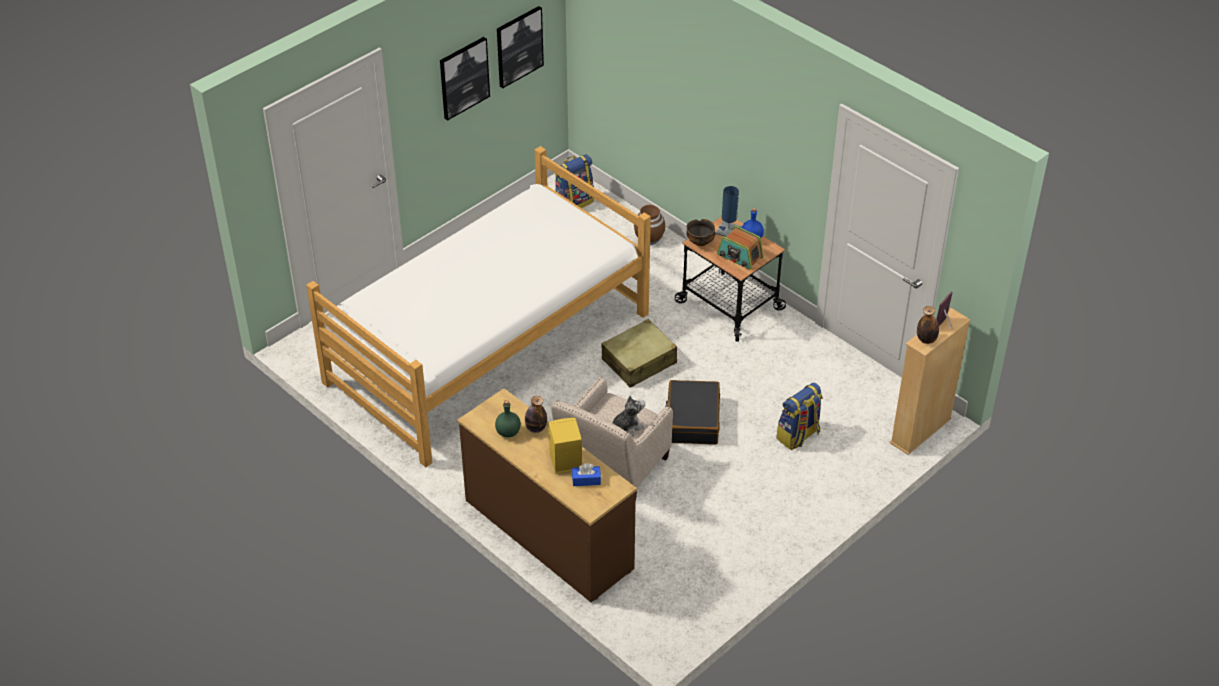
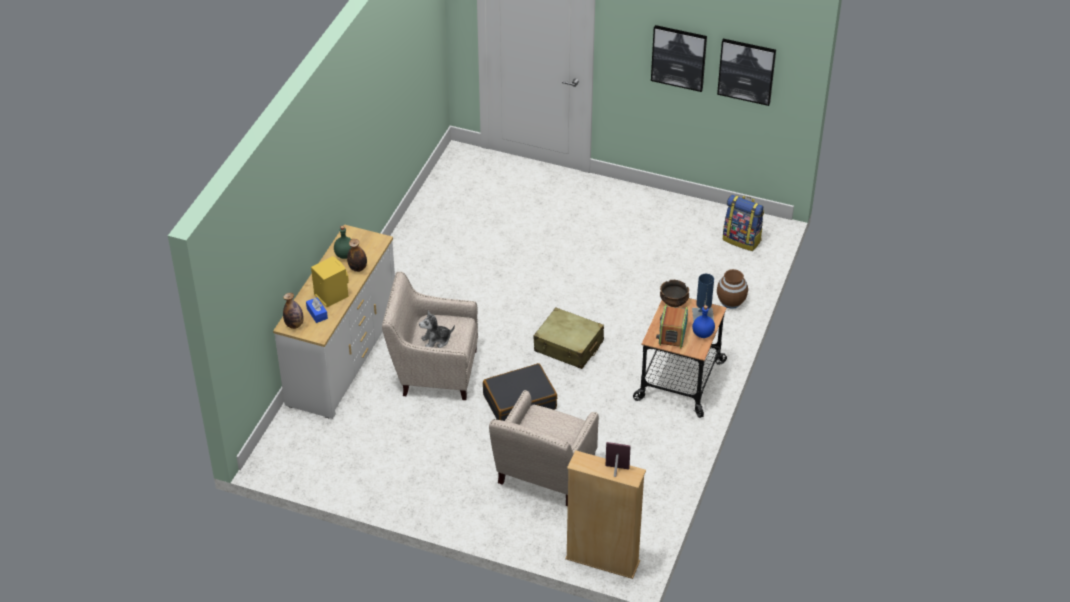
camera: 65 degrees right, 0 degrees up
(487, 348) = (525, 252): bed -> none
(548, 535) = (342, 357): brown dresser -> white dresser
(627, 427) = (436, 340): plush toy -> plush toy turned 120 degrees clockwise
(798, 436) = (543, 476): backpack -> beige armchair
(926, 339) = (588, 463): bottle -> bottle (294, 325)

